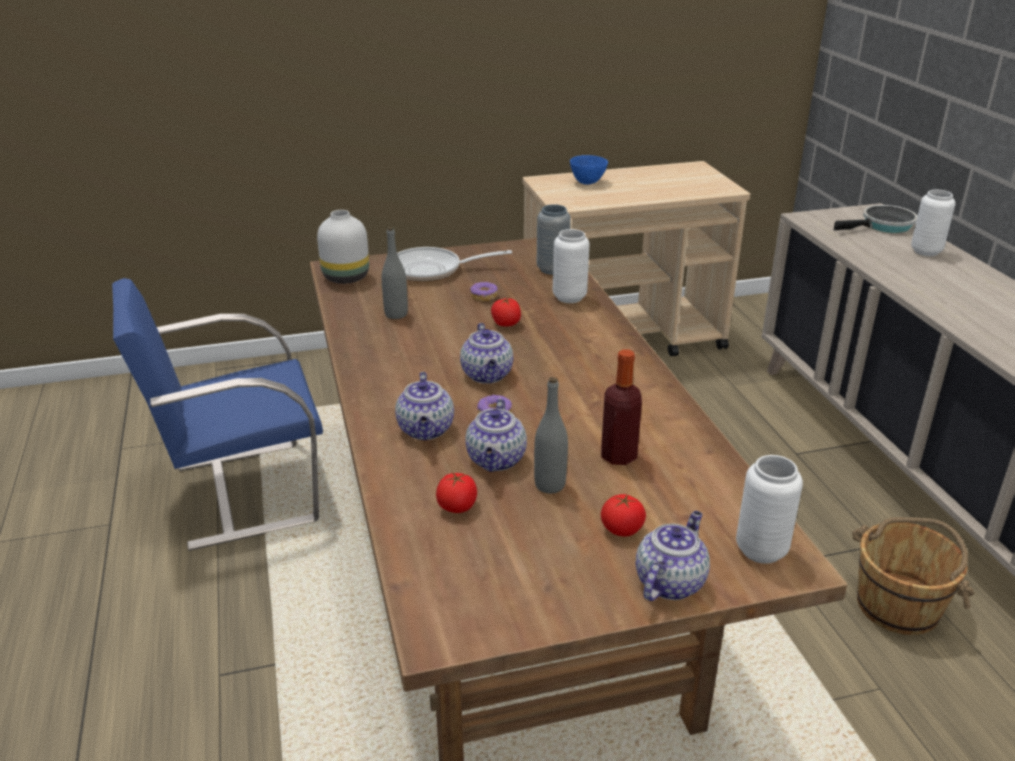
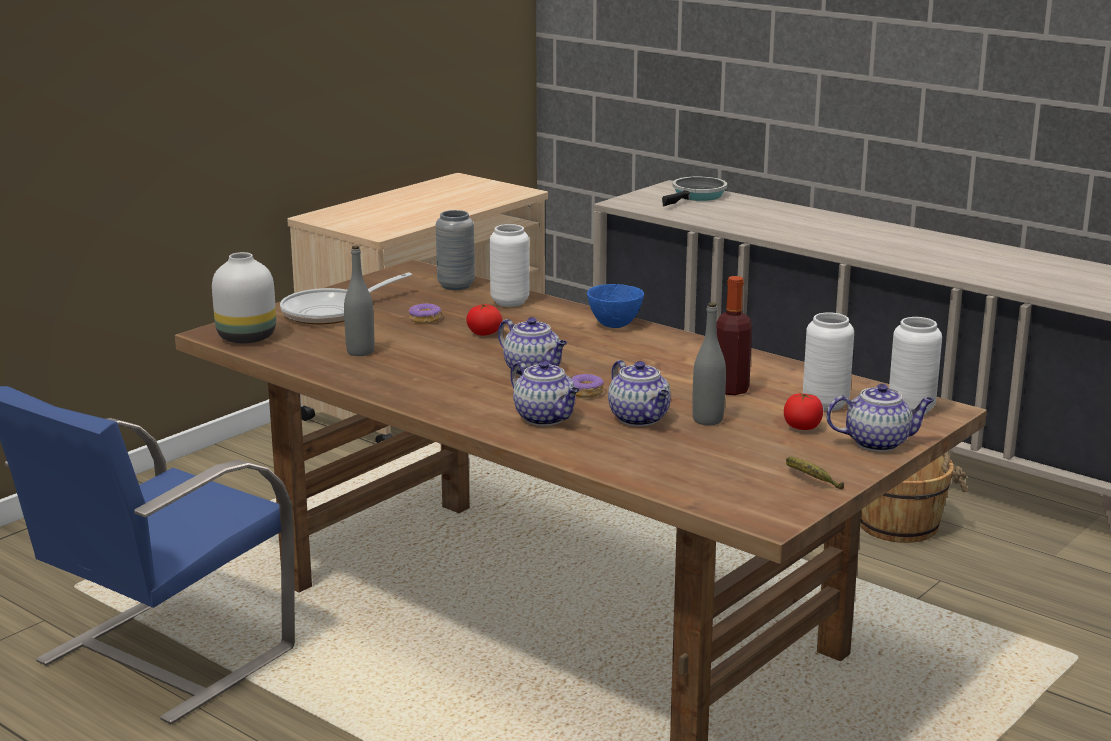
camera: 35 degrees left, 10 degrees down
(457, 507) = (658, 452): tomato -> none
(538, 603) = (810, 480): none -> banana
(587, 182) = (368, 210): blue bowl -> blue bowl (613, 324)
(669, 582) = (878, 442): teapot -> teapot turned 90 degrees clockwise
(926, 252) = (757, 208): white vase -> white vase (825, 404)

